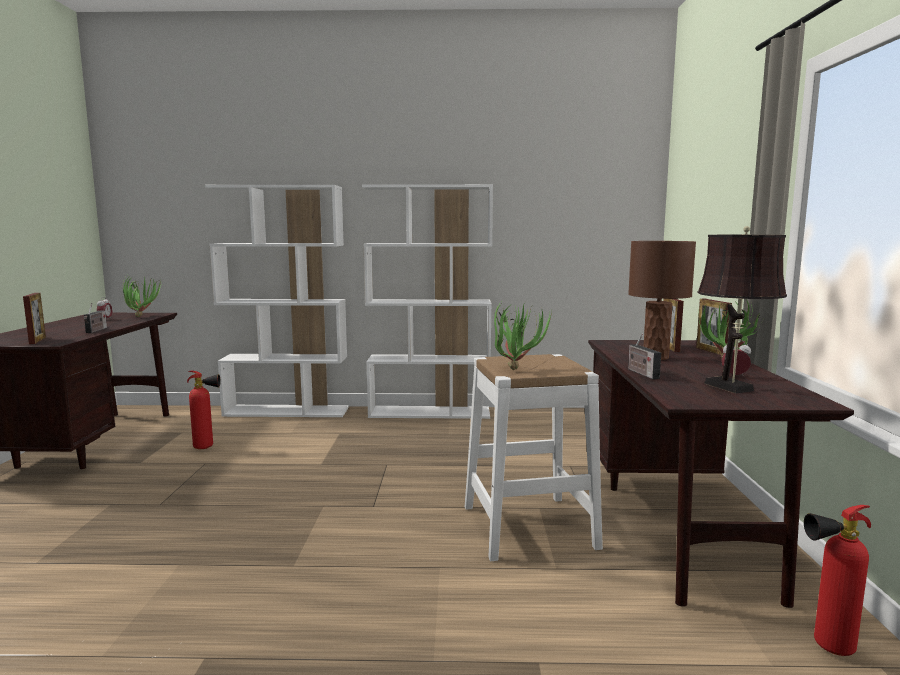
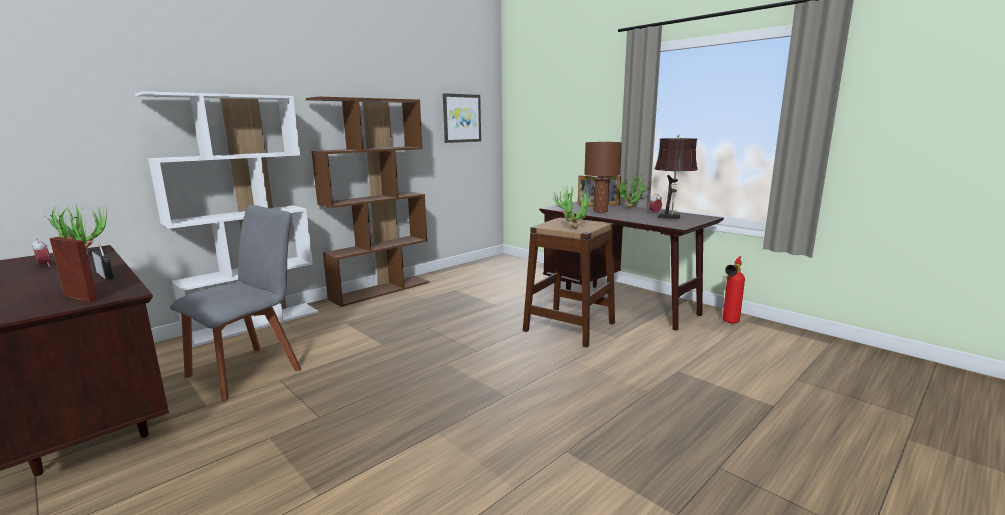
camera: 45 degrees left, 5 degrees up
(208, 447) = (249, 370): fire extinguisher -> grey chair
(430, 412) = (381, 290): white bookcase -> brown bookcase
(528, 526) = (569, 327): white stool -> brown stool
(585, 208) = (461, 118): none -> picture
(641, 373) = (623, 219): radio -> none

